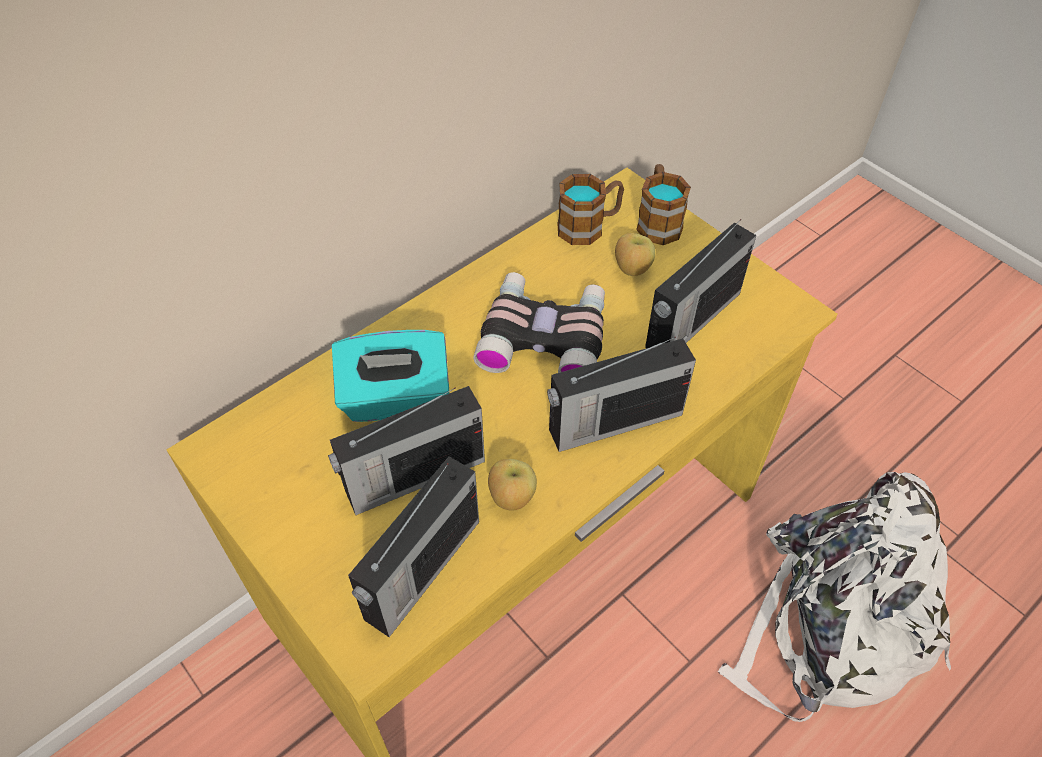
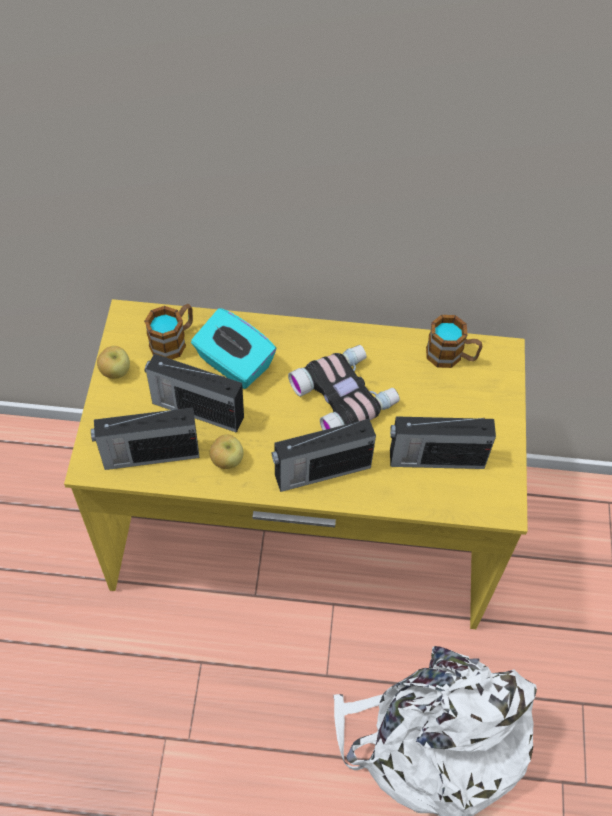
camera: 45 degrees right, 5 degrees up
(613, 422) = (320, 471): radio -> radio turned 45 degrees counterclockwise
(632, 270) = (441, 401): apple -> apple (116, 372)
(658, 221) = (496, 387): mug -> mug (173, 341)

